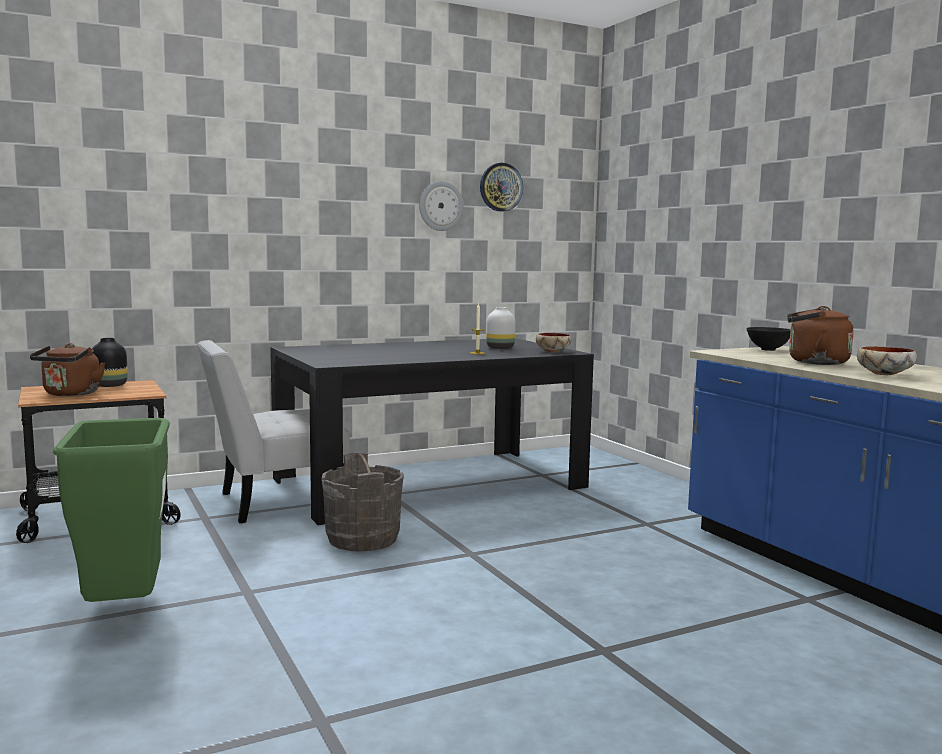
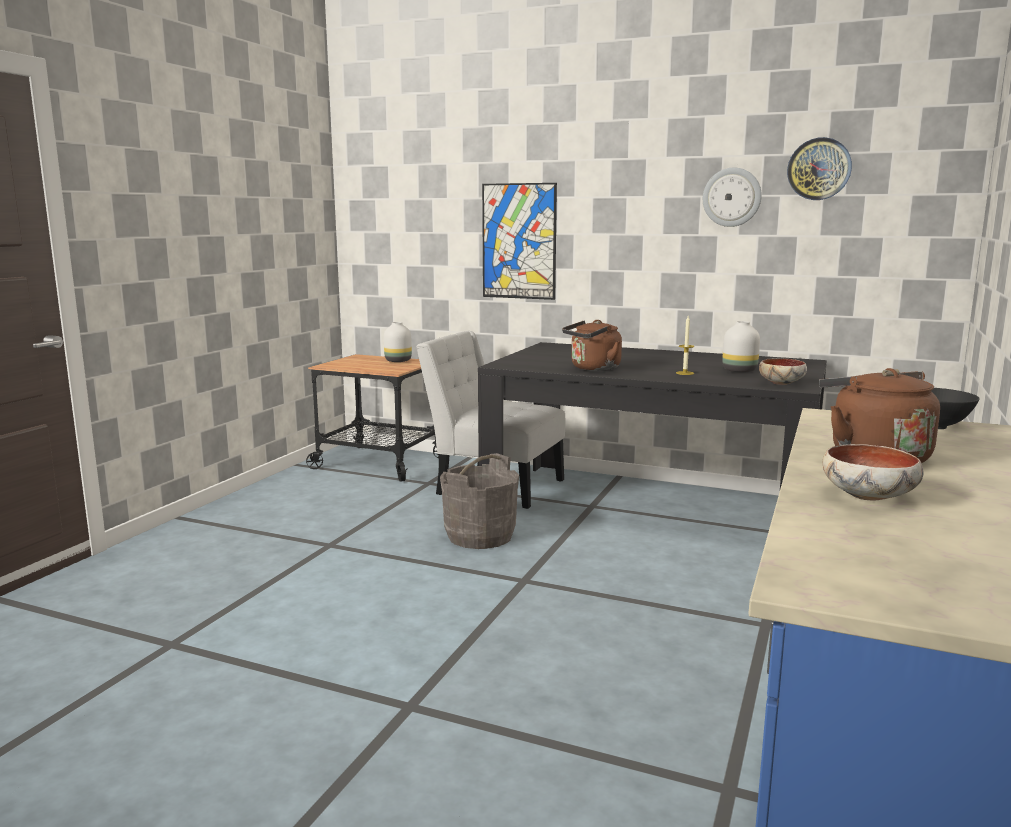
camera: 50 degrees right, 5 degrees up
(70, 394) = (355, 364): brown kettle -> brown kettle (593, 368)
(110, 385) = (399, 361): black vase -> white vase
(124, 609) = (259, 528): green trash can -> none
(242, 242) = (519, 241): none -> picture

